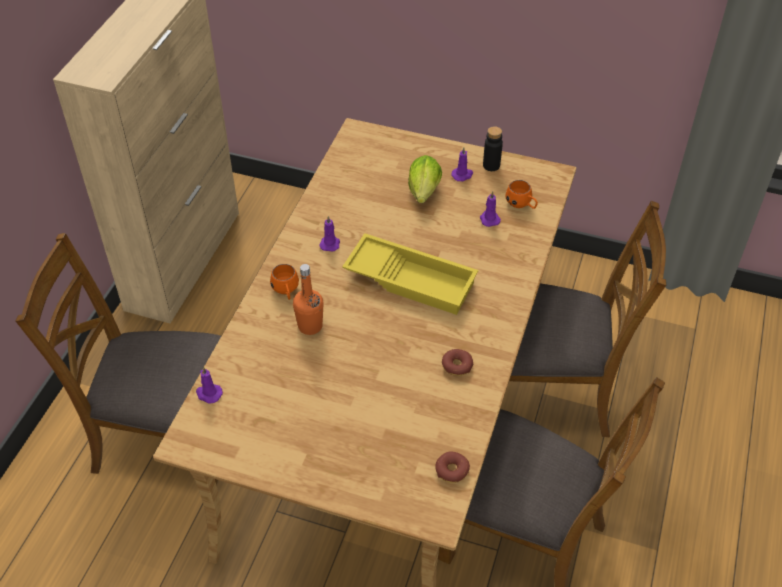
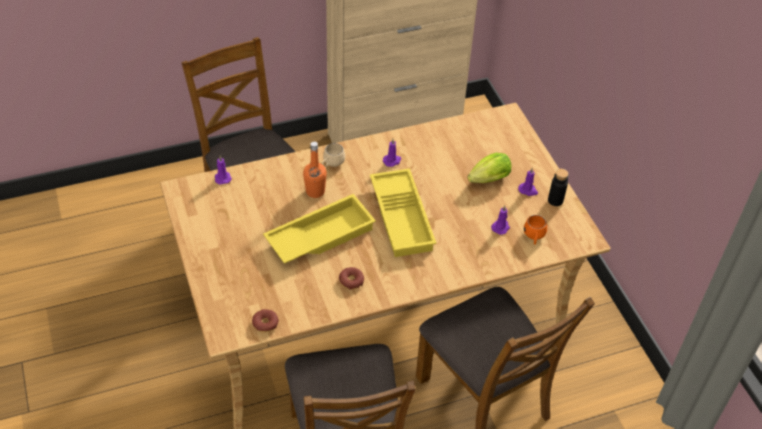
camera: 50 degrees right, 0 degrees up
(286, 292) = (331, 164): orange mug -> beige mug
(373, 356) = (320, 235): none -> yellow tray

